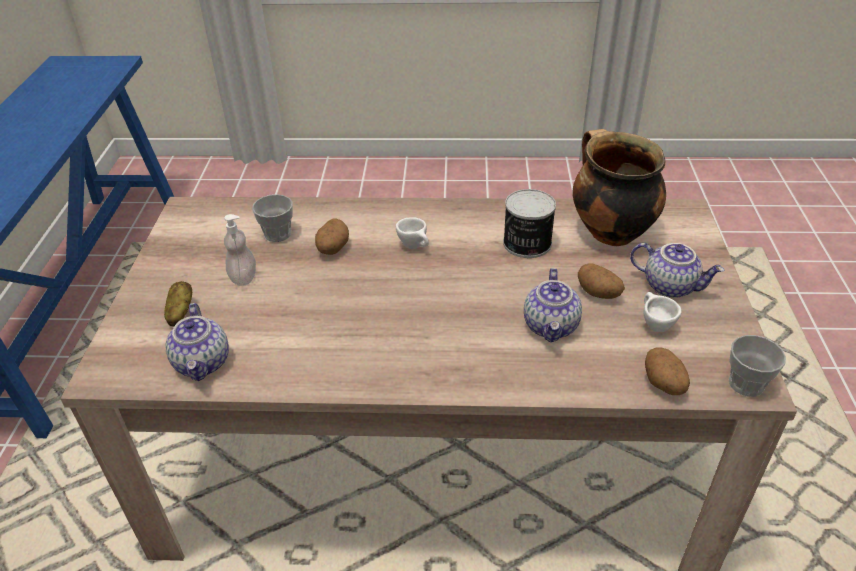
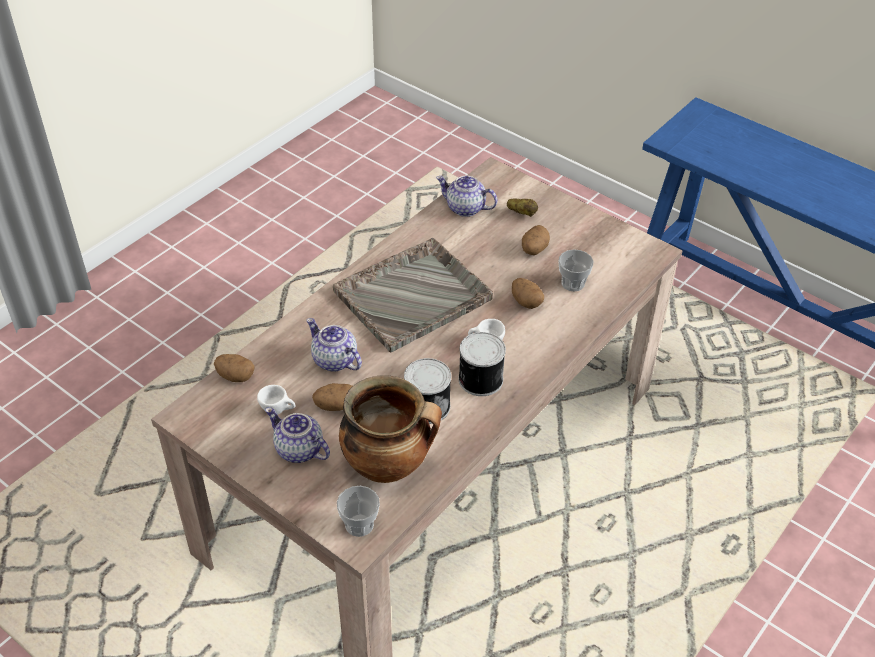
camera: 125 degrees right, 5 degrees up
(243, 277) = (534, 249): soap dispenser -> potato
(399, 323) = (414, 295): none -> grey tray
(462, 231) = (479, 379): none -> can
(670, 286) = (298, 450): teapot -> teapot turned 60 degrees clockwise
(746, 384) = (191, 413): cup -> cup (359, 524)

